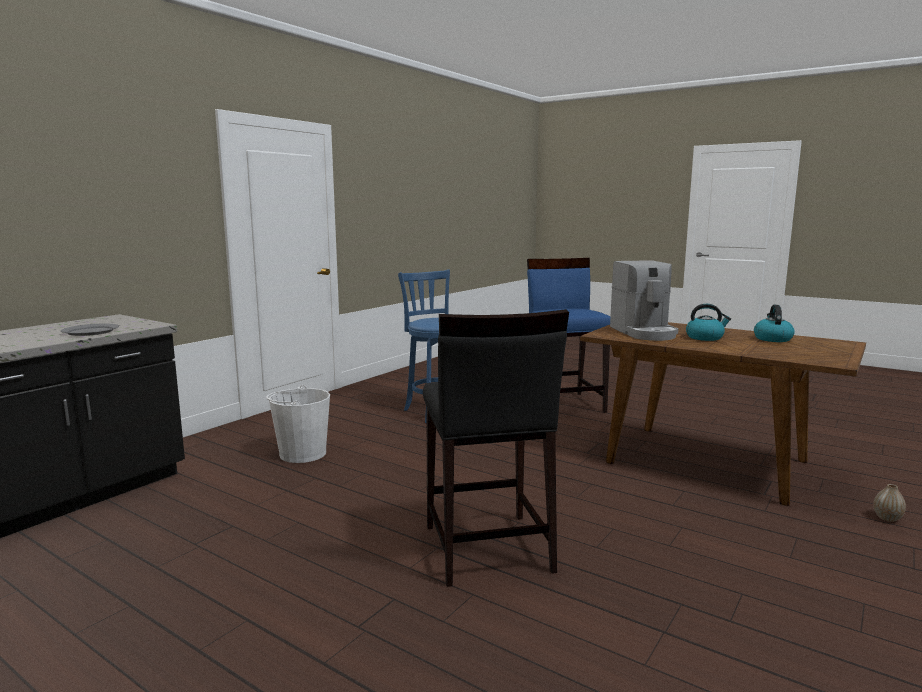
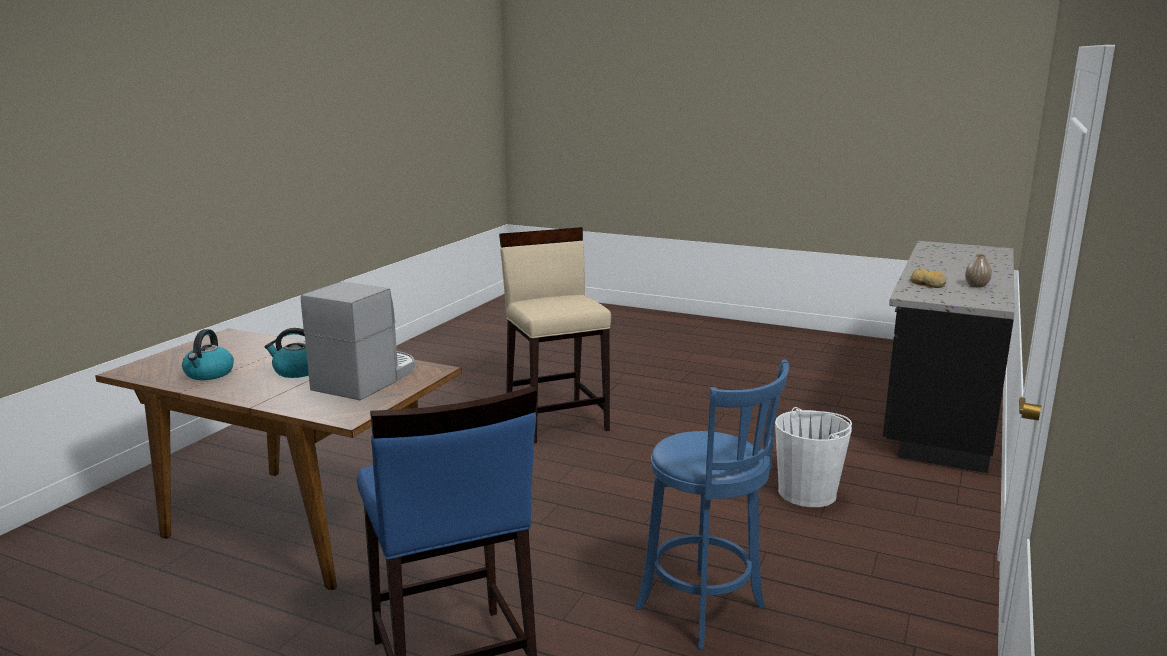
camera: 170 degrees right, 5 degrees up
(90, 332) = (927, 284): grey plate -> bread
(486, 549) = (556, 420): black stool -> beige stool
(644, 332) = (367, 379): coffee machine -> coffee machine turned 45 degrees clockwise
(887, 518) = (194, 467): vase -> vase (976, 286)

